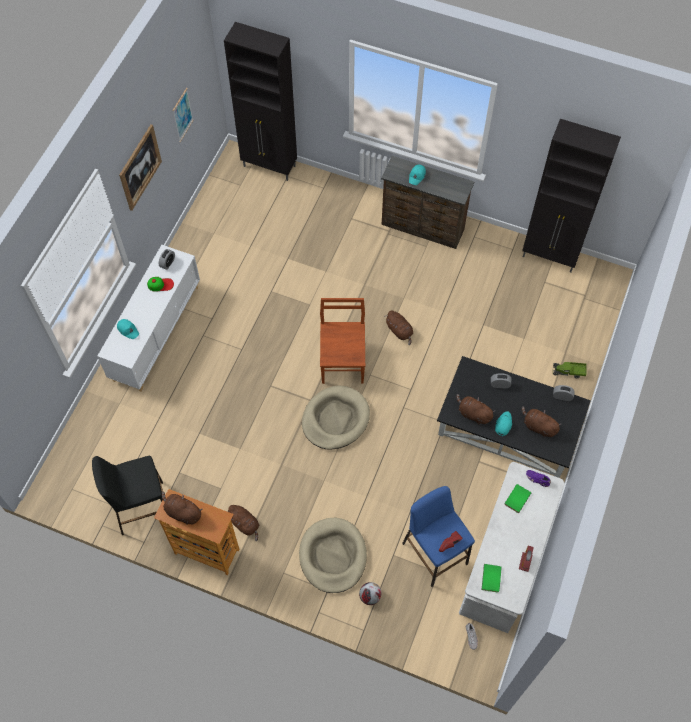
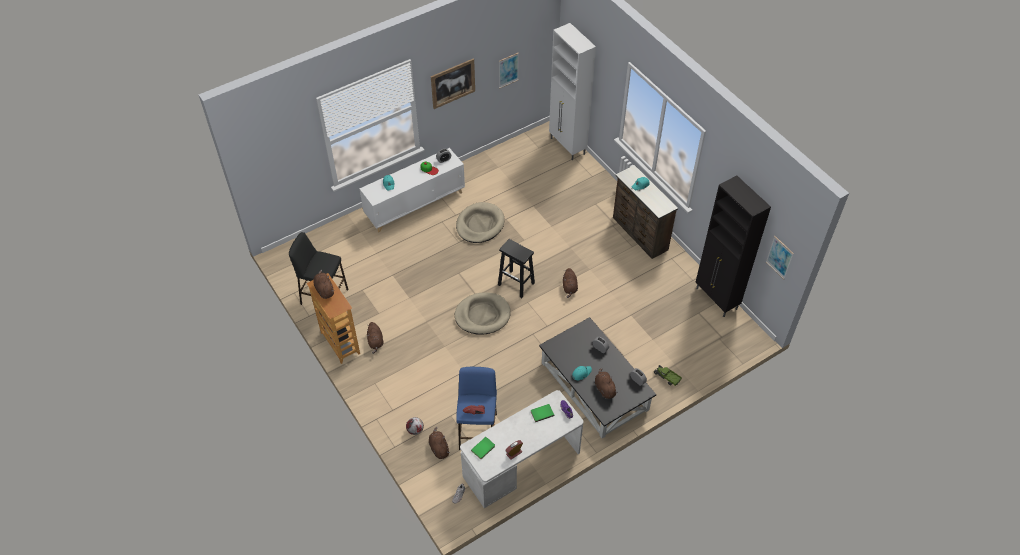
camera: 35 degrees right, 10 degrees down
(270, 166) = (567, 146): black cabinet -> white cabinet
(333, 556) = (412, 392): beige dog bed -> beige dog bed (480, 224)
(342, 361) = (516, 284): brown chair -> black stool
(473, 414) = (566, 355): brown plush toy -> brown plush toy (439, 448)
(636, 185) = (779, 257): none -> picture

